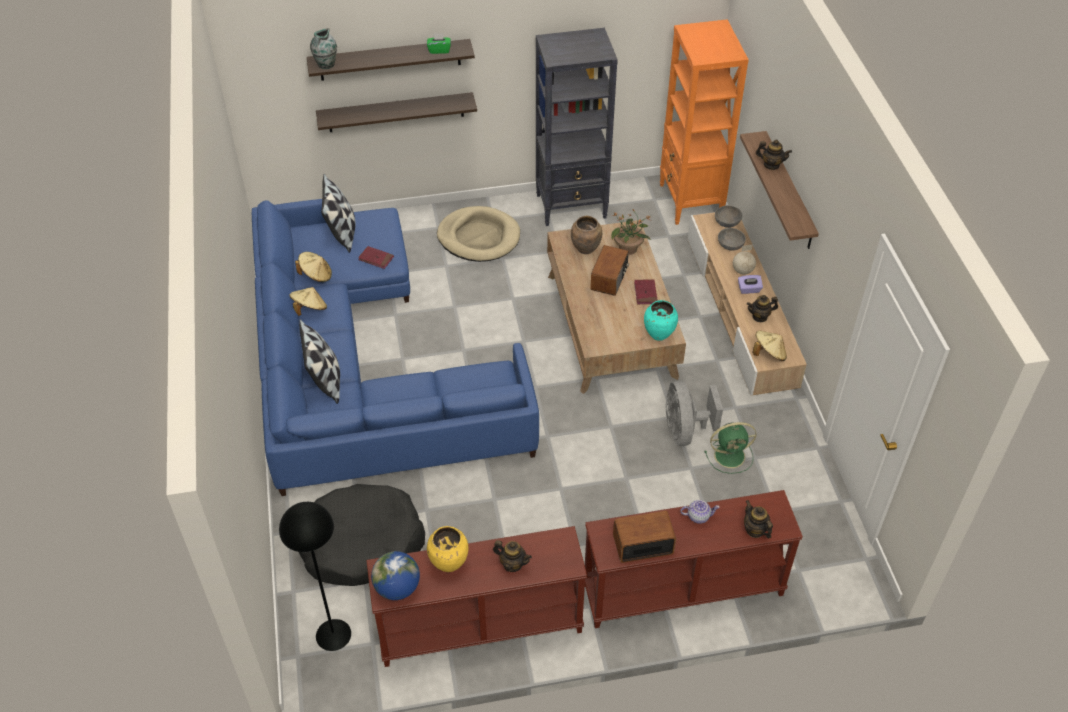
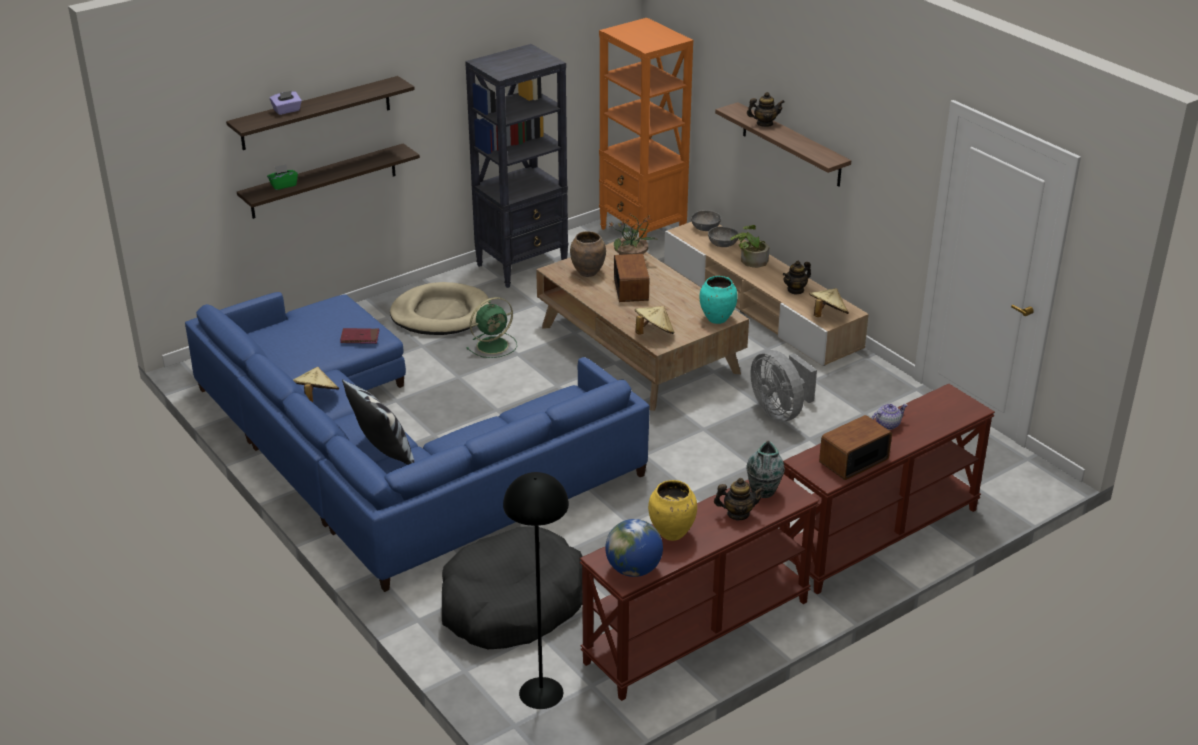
camera: 25 degrees left, 15 degrees down
(316, 275) = (300, 368): beige hat -> beige hat (653, 333)
(326, 65) = (255, 122): vase -> vase (763, 491)
(342, 233) = (302, 326): pillow -> none
(439, 50) = (372, 89): green tissue box -> green tissue box (283, 185)
(645, 293) = (677, 291): red book -> none
(731, 455) = (840, 418): green fan -> green fan (494, 345)
(742, 271) = (750, 260): globe -> potted plant
(749, 289) = (768, 272): purple tissue box -> purple tissue box (287, 110)
(755, 530) = (948, 419): teapot -> none

